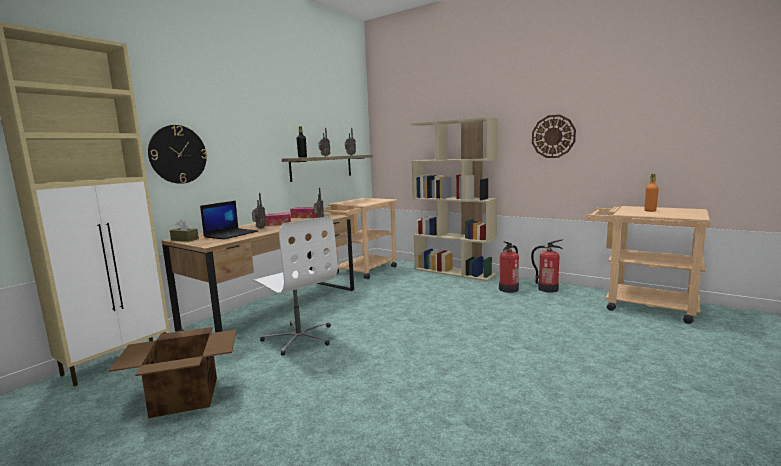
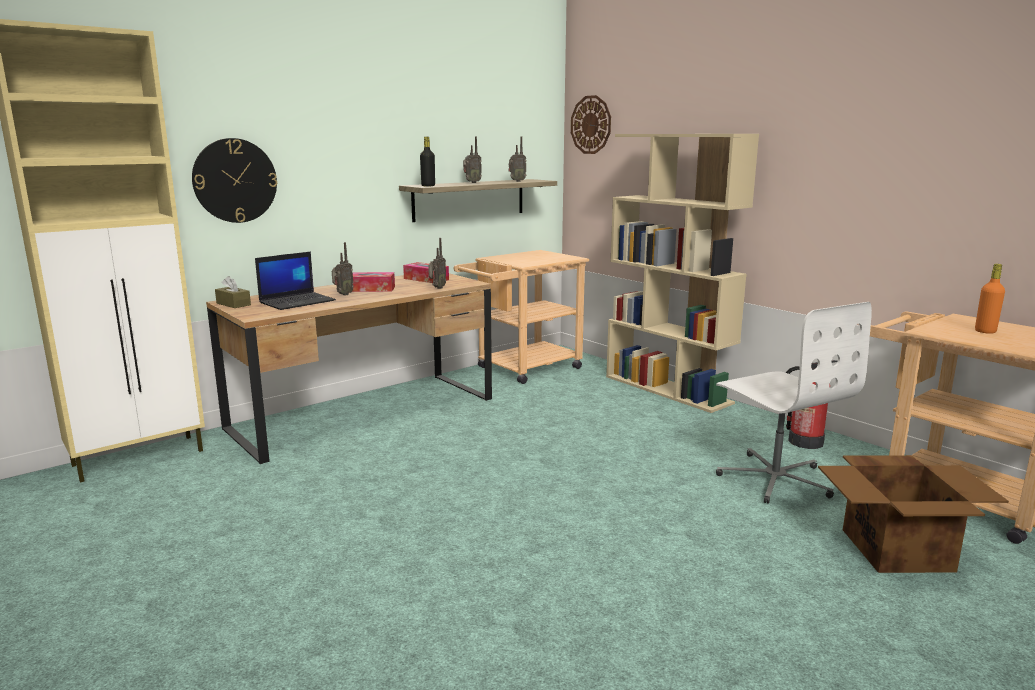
camera: 15 degrees right, 5 degrees up
(186, 396) = (192, 519): cardboard box -> cardboard box (898, 550)
(299, 337) = (371, 462): white office chair -> white office chair (775, 478)
(509, 289) = (737, 432): fire extinguisher -> none
(553, 136) = (849, 174): wall clock -> wall clock (591, 125)

